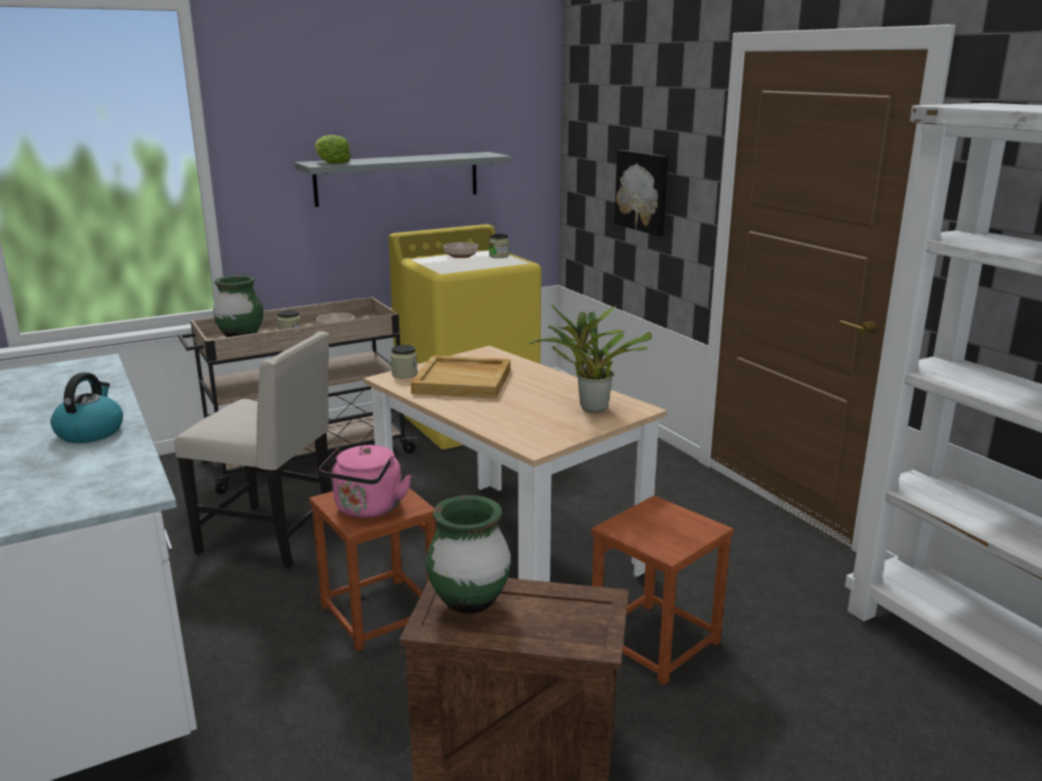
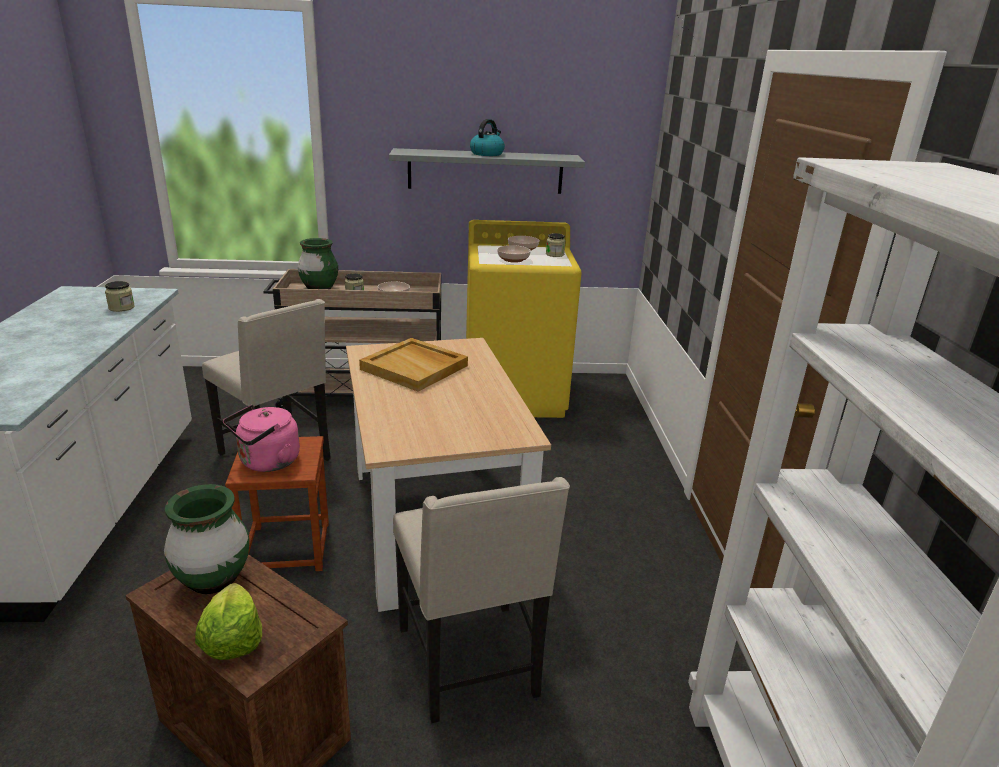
camera: 25 degrees right, 5 degrees up
(90, 432) = (61, 351): kettle -> kettle (487, 154)
(331, 163) = (416, 152): lettuce -> lettuce (232, 639)
(404, 374) = (379, 350): jar -> jar (121, 308)
(468, 266) = (514, 260): none -> bowl
(590, 407) = (484, 422): potted plant -> none
(643, 191) = (691, 212): picture -> none
(655, 642) = (470, 663): brown stool -> beige chair

